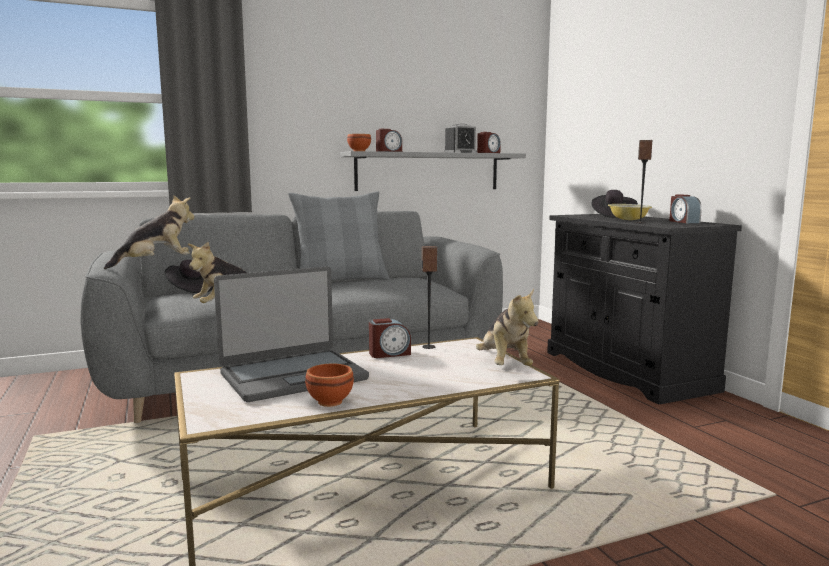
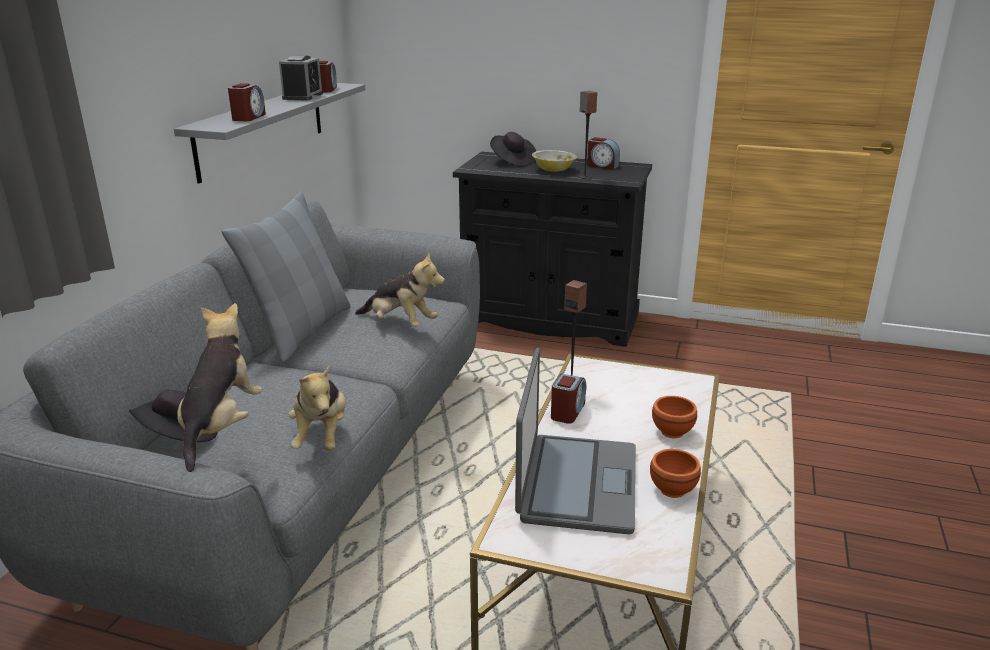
camera: 50 degrees left, 15 degrees up
(358, 151) = (217, 126): brown bowl -> brown bowl (671, 432)
(504, 365) = (663, 378): plush toy -> plush toy (400, 324)

